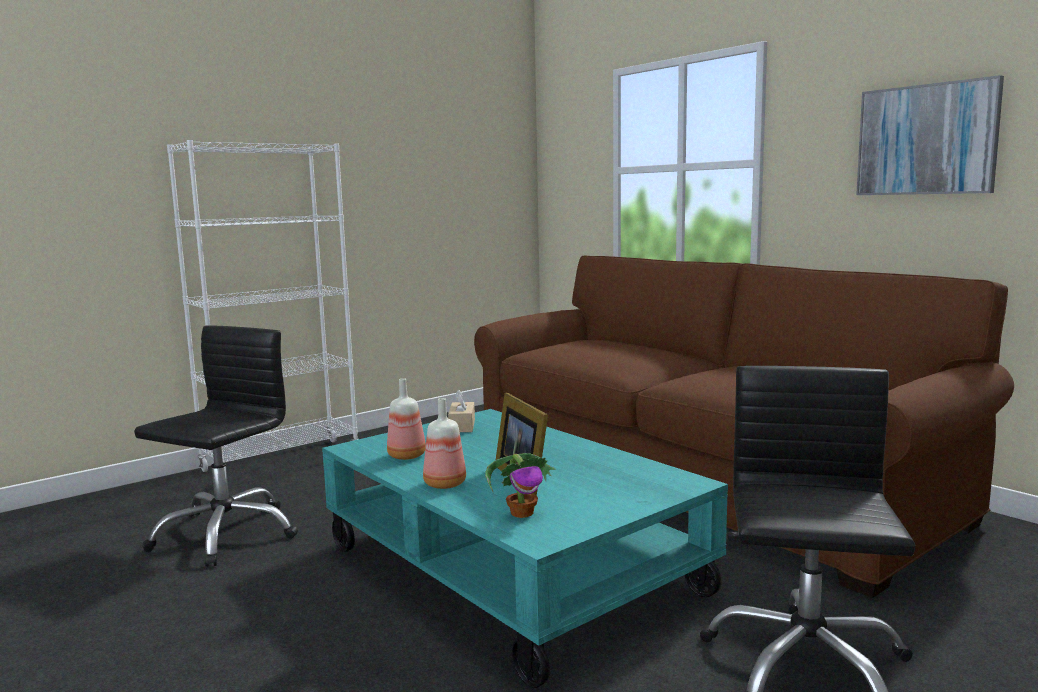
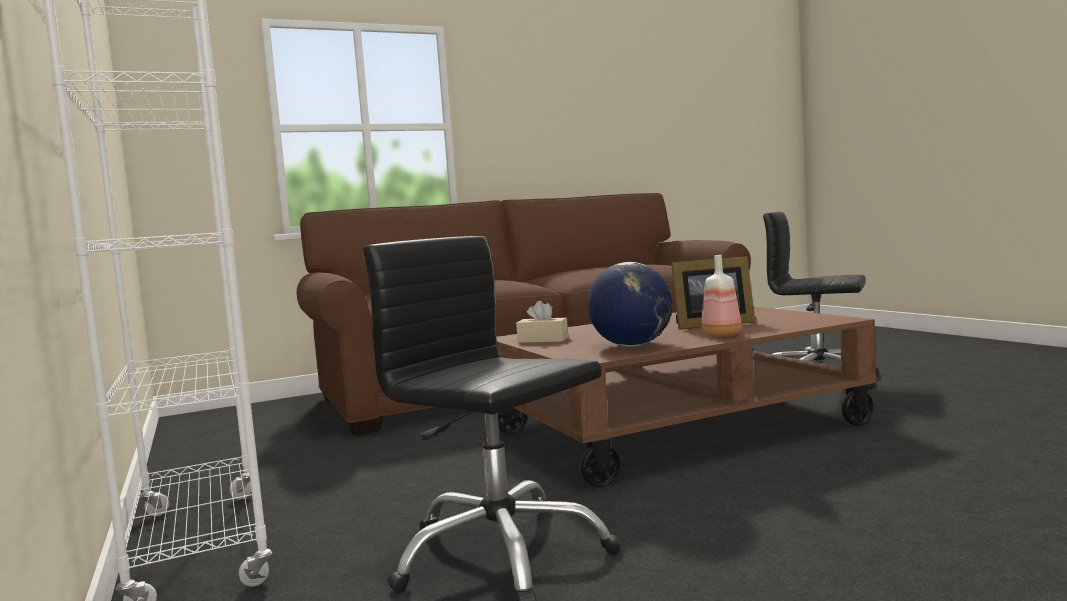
camera: 75 degrees left, 5 degrees down
(407, 455) = (631, 345): bottle -> globe
(512, 570) = (677, 428): turquoise coffee table -> brown coffee table
(522, 513) = (790, 322): potted plant -> none
(926, 140) = (569, 116): picture -> none

